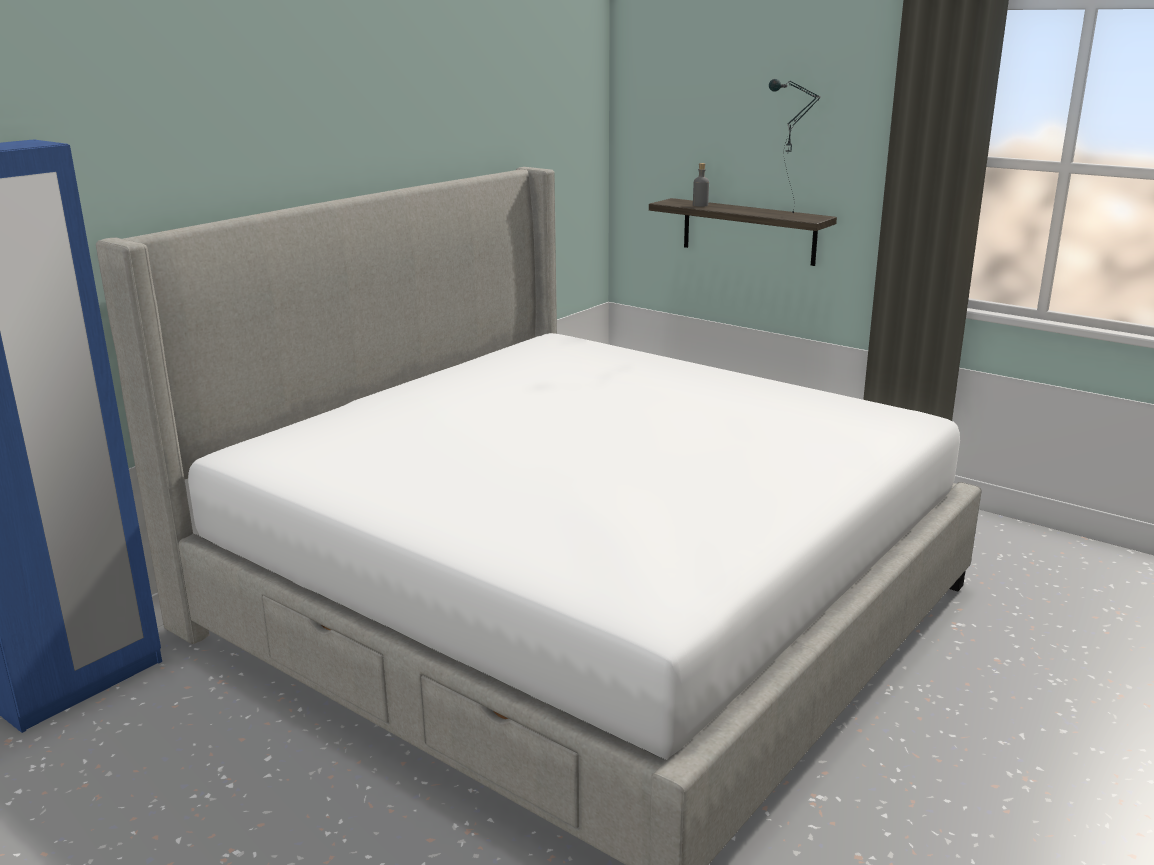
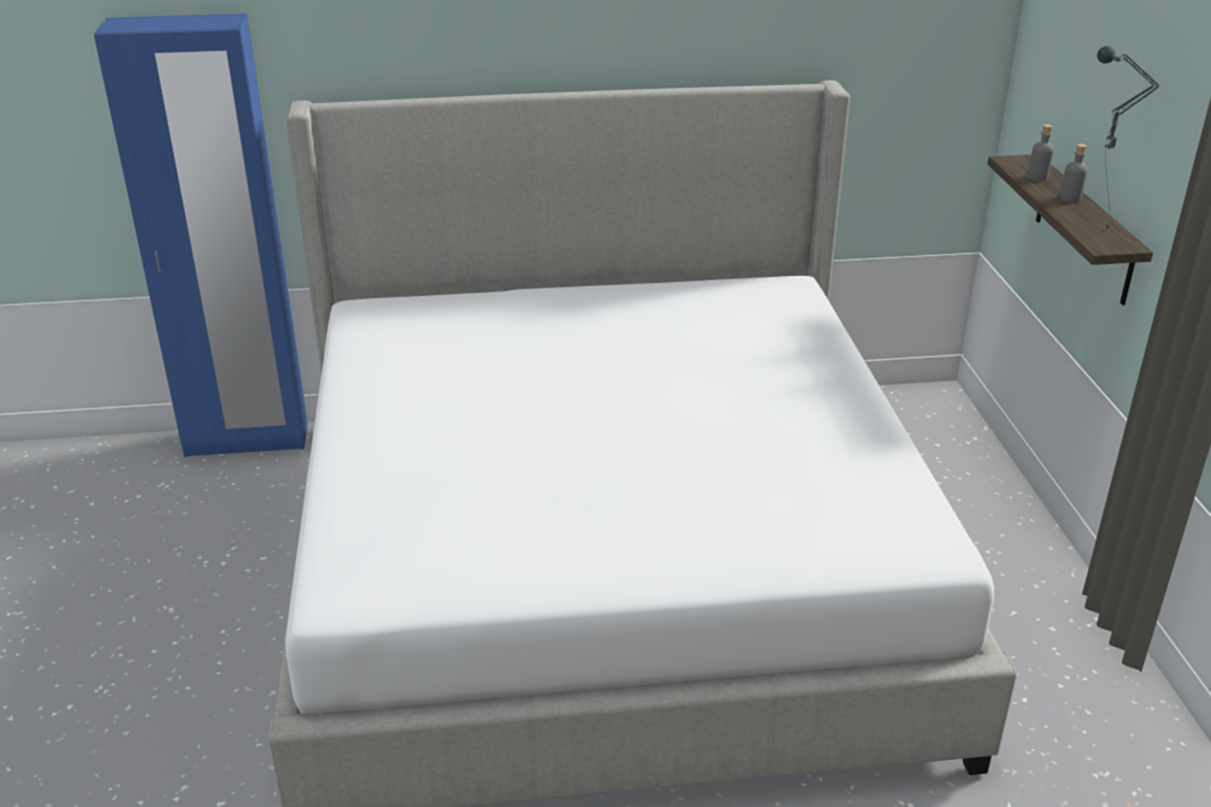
camera: 45 degrees right, 10 degrees up
(741, 208) = (1070, 198): none -> grey bottle

